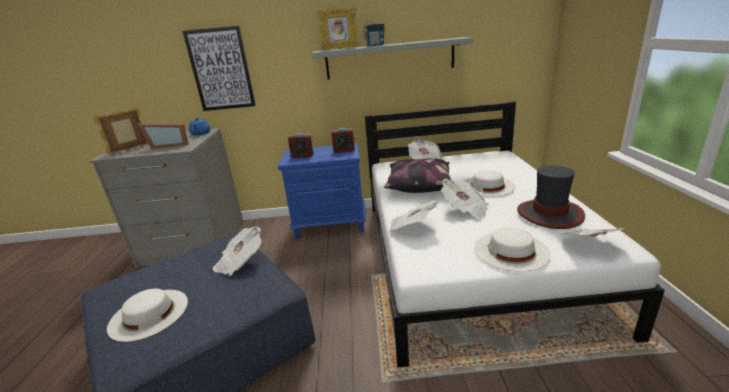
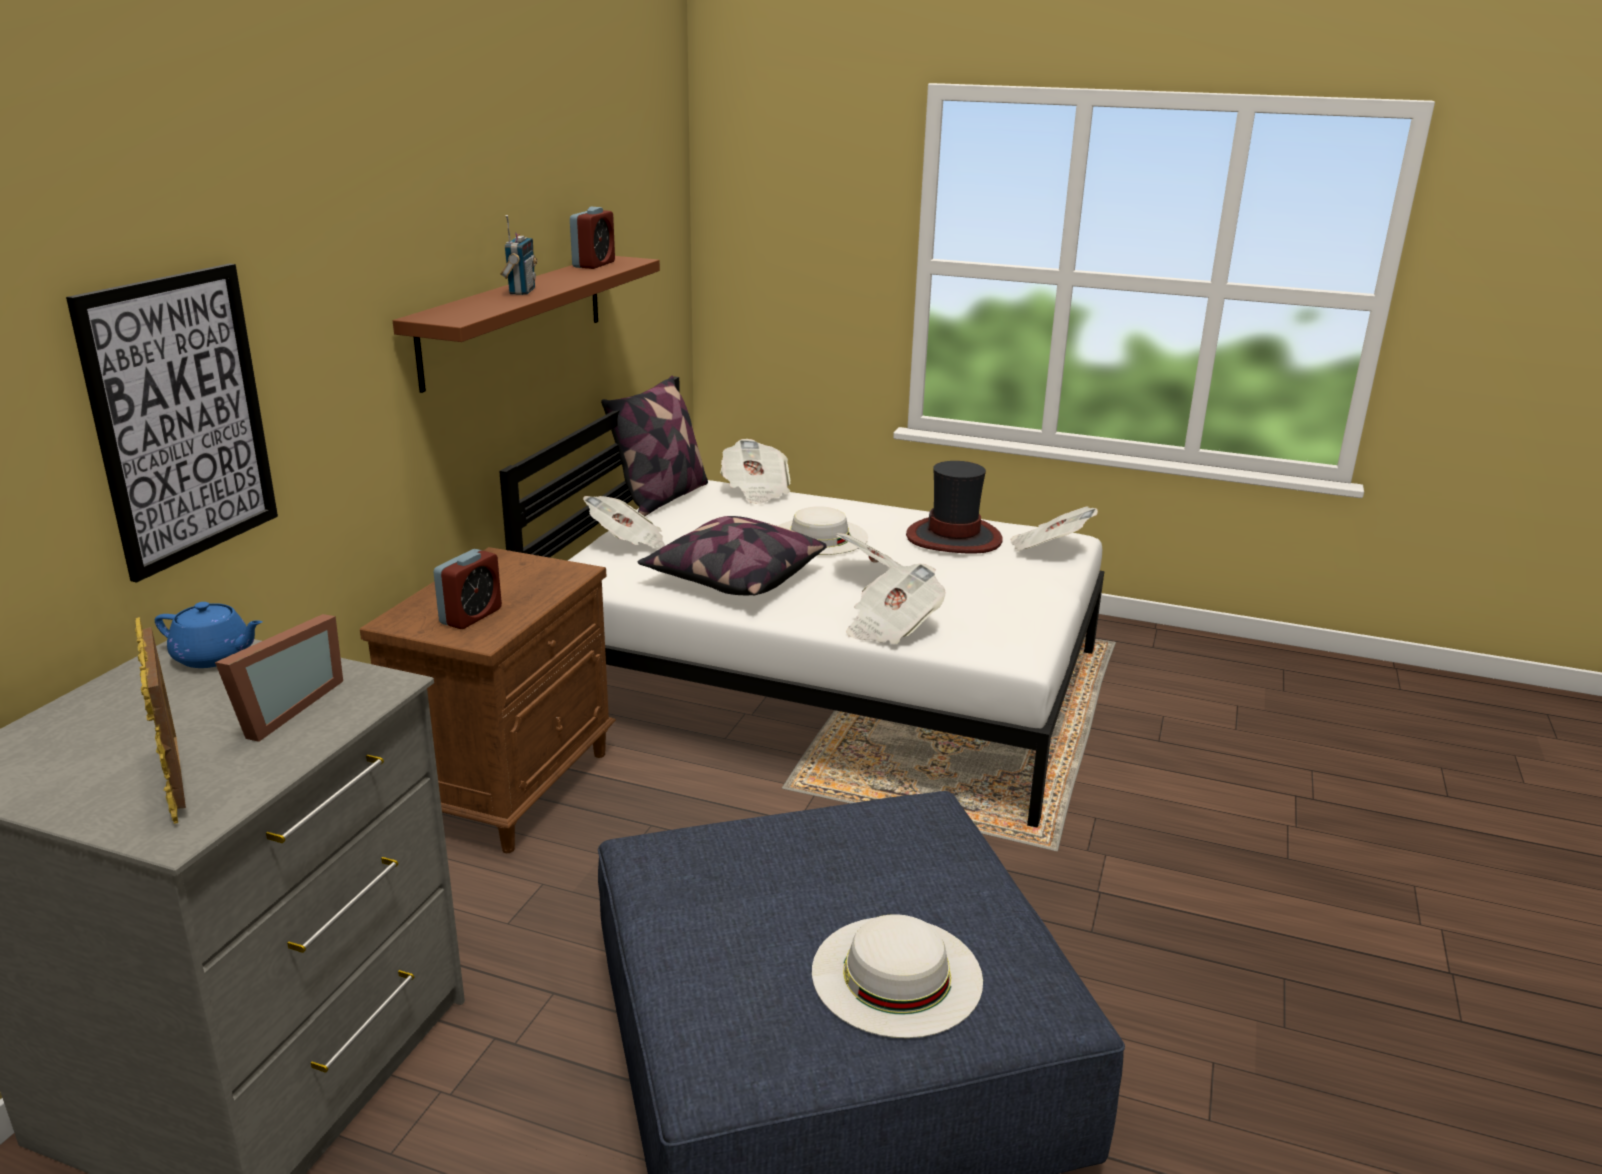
camera: 70 degrees left, 0 degrees up
(240, 262) = (785, 840): newspaper -> newspaper (756, 491)
(331, 224) = (509, 786): blue nightstand -> brown nightstand
(340, 49) = (470, 308): picture frame -> none
(344, 150) = (525, 569): alarm clock -> alarm clock (594, 264)
(390, 59) = (515, 318): grey shelf -> brown shelf
(477, 153) = (661, 498): none -> pillow
(511, 250) = (1024, 589): white hat -> none

